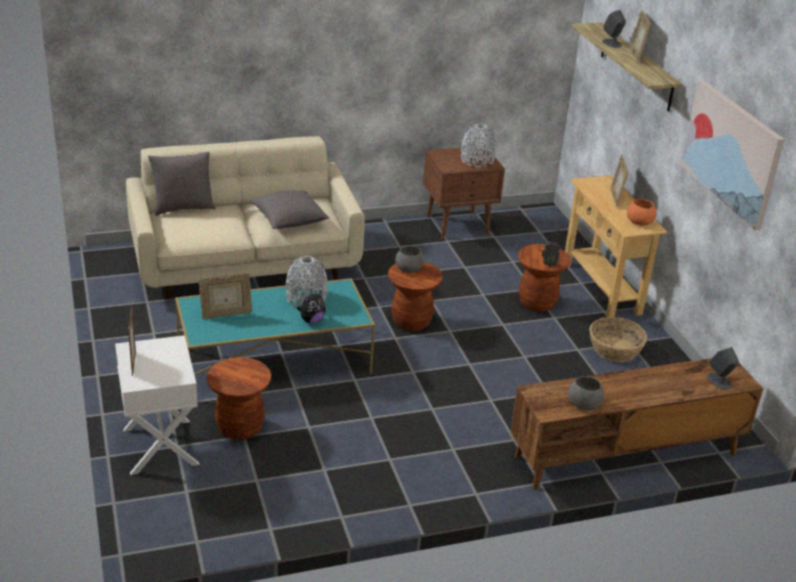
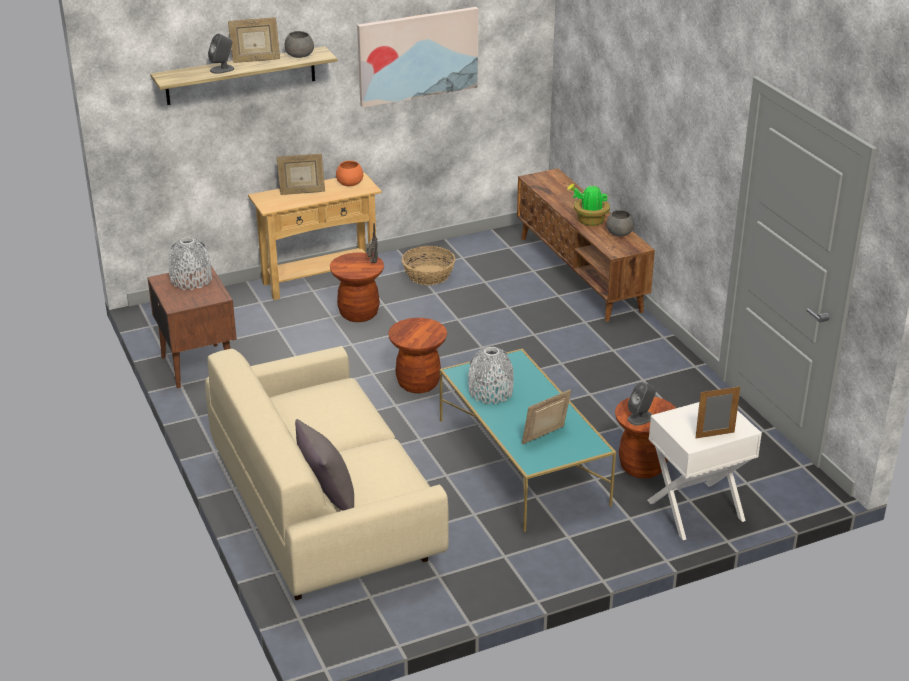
camera: 95 degrees left, 0 degrees up
(226, 314) = (545, 437): picture frame -> picture frame turned 105 degrees counterclockwise
(289, 221) = (343, 410): grey pillow -> none
(311, 320) = (532, 384): plush toy -> none
(409, 268) = (408, 336): grey bowl -> grey bowl (299, 55)
(615, 387) = (589, 221): none -> potted plant
(719, 381) = (558, 182): grey speaker -> grey speaker (641, 418)

